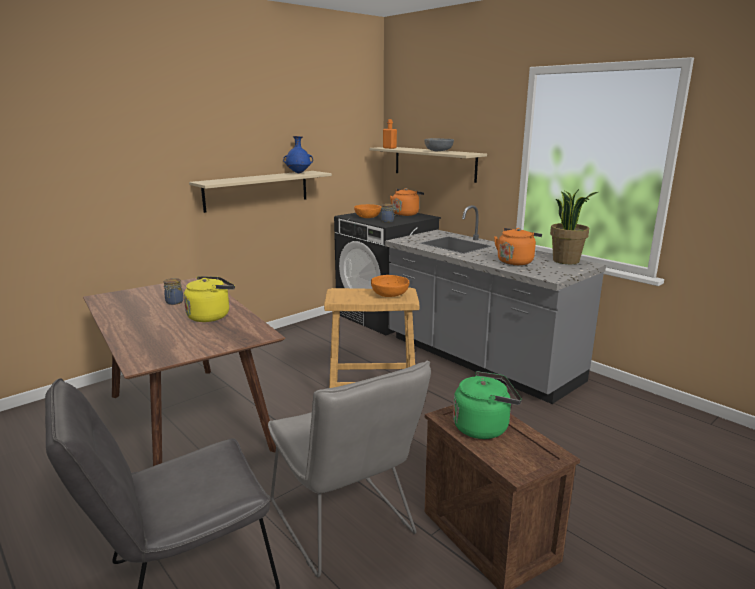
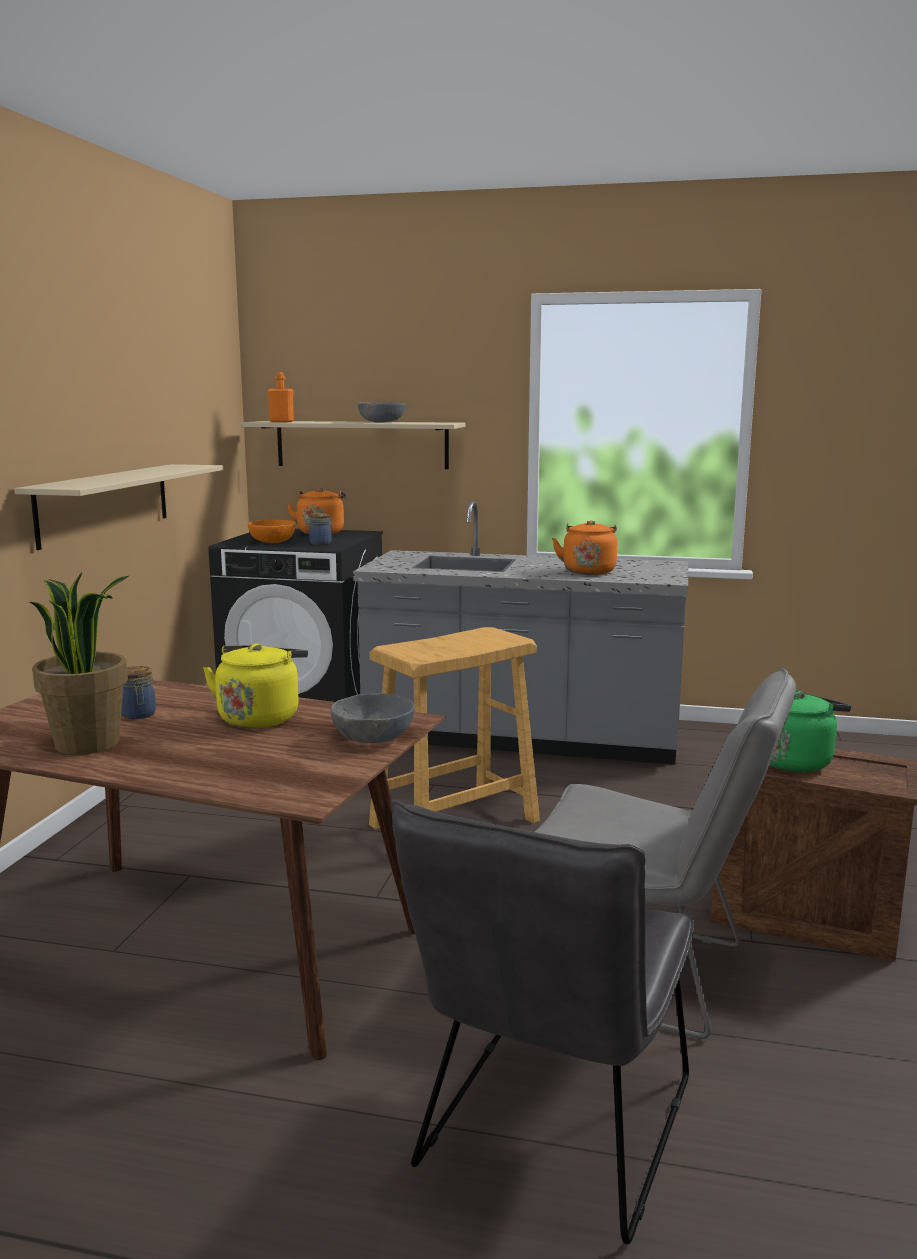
camera: 35 degrees left, 5 degrees down
(229, 340) = (374, 738): none -> grey bowl
(299, 173) = (167, 467): blue vase -> none
(389, 295) = (479, 639): orange bowl -> none
(566, 261) = (640, 563): potted plant -> potted plant (89, 743)

